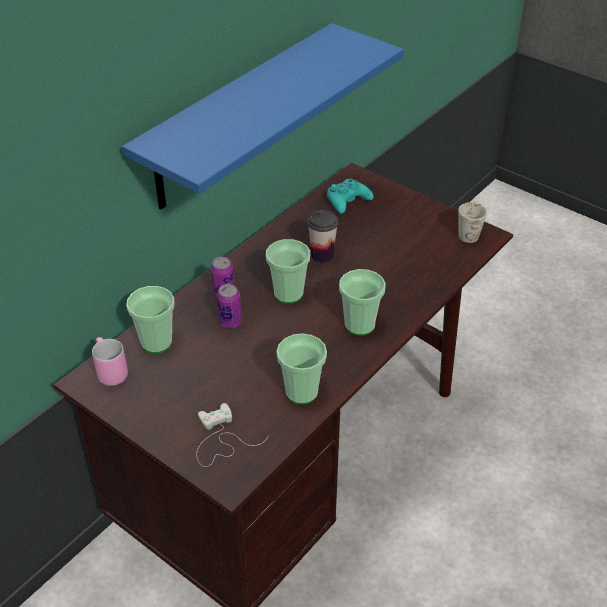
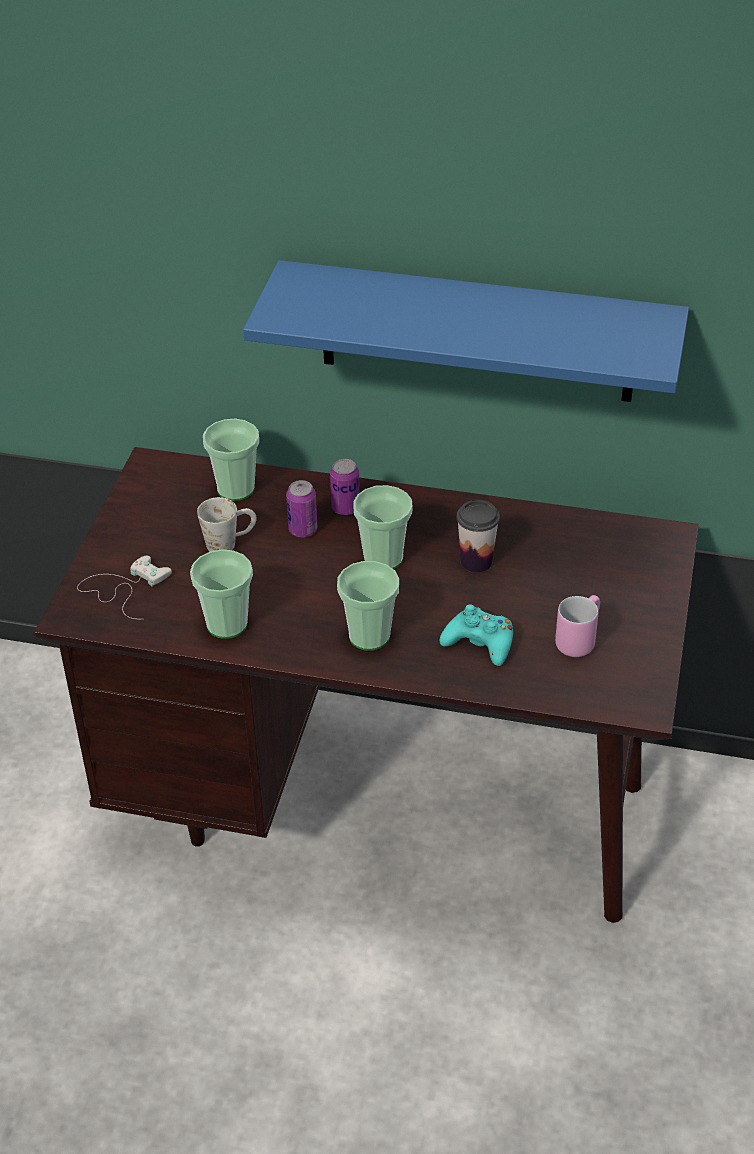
camera: 65 degrees right, 0 degrees up
(108, 372) = (171, 474): pink mug -> pink mug (577, 638)
(347, 201) = (606, 548): turquoise game controller -> turquoise game controller (480, 643)
(467, 232) = (634, 683): white mug -> white mug (230, 542)

